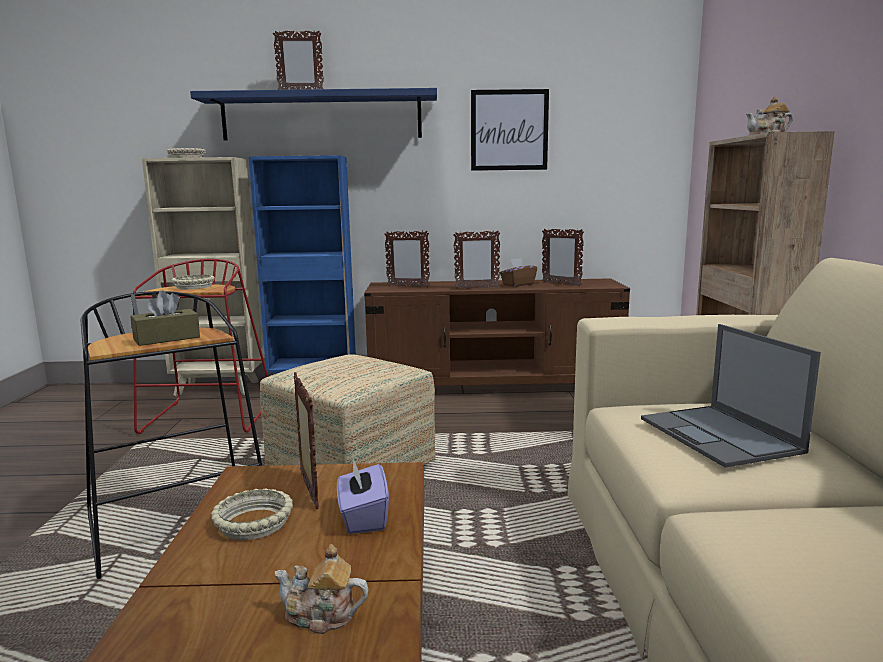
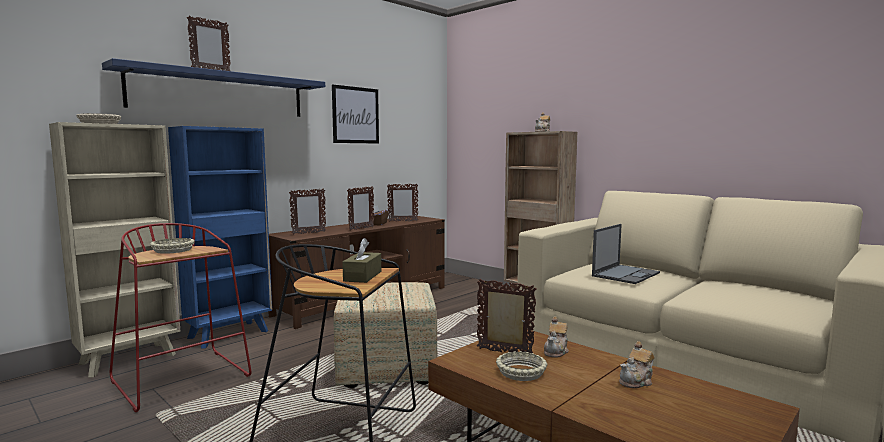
camera: 45 degrees left, 5 degrees down
(363, 518) = (556, 351): purple tissue box -> teapot
(720, 436) = (626, 274): laptop -> laptop turned 75 degrees counterclockwise

